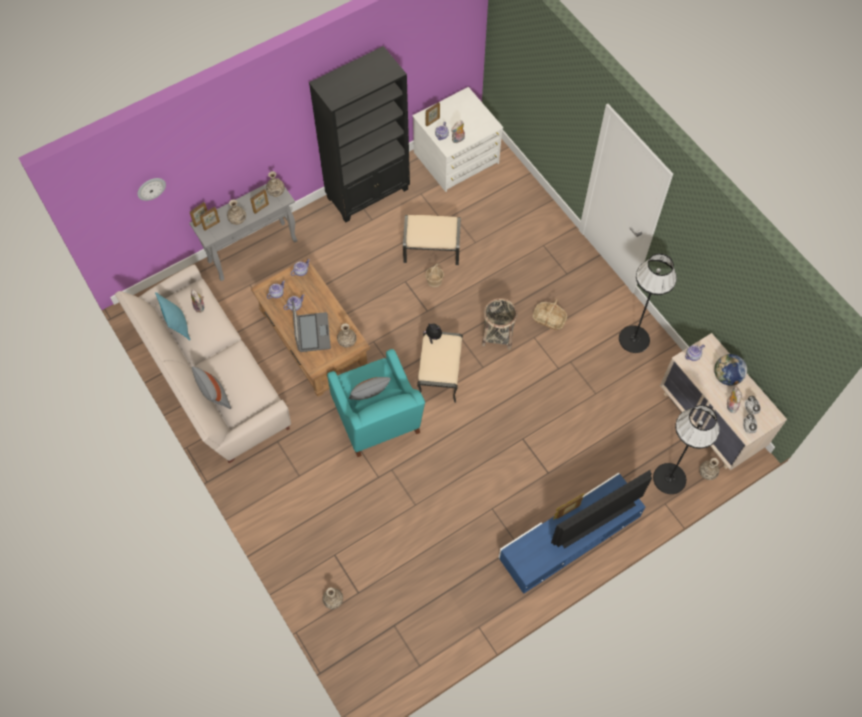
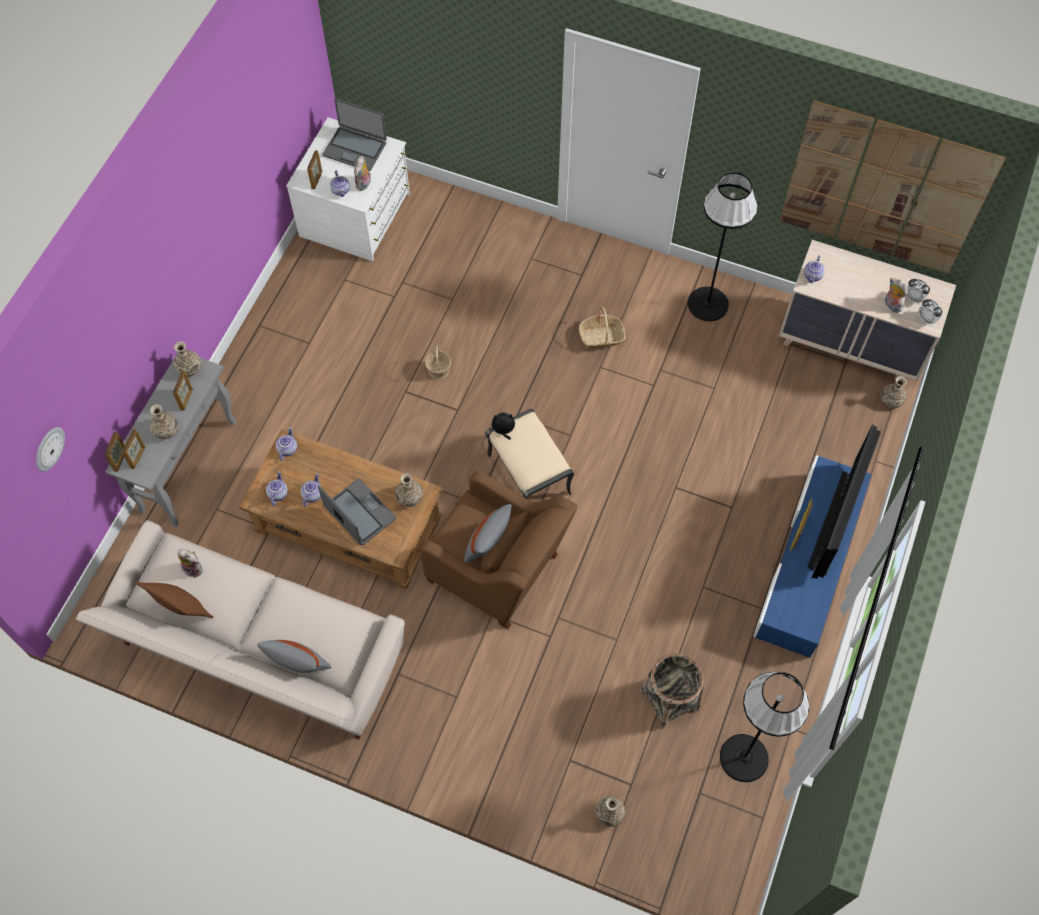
camera: 35 degrees left, 0 degrees up
(178, 325) = (182, 609): turquoise pillow -> brown pillow
(368, 193) = (281, 315): black bookcase -> none
(378, 420) = (498, 571): turquoise armchair -> brown armchair
(432, 249) = (408, 335): beige ottoman -> none
(470, 115) = (355, 148): none -> laptop
(498, 335) = (559, 388): basket -> basket (670, 699)
(669, 478) = (859, 431): black floor lamp -> black floor lamp (744, 758)
(726, 376) = (863, 277): globe -> none
(758, 323) = (884, 189): none -> picture

